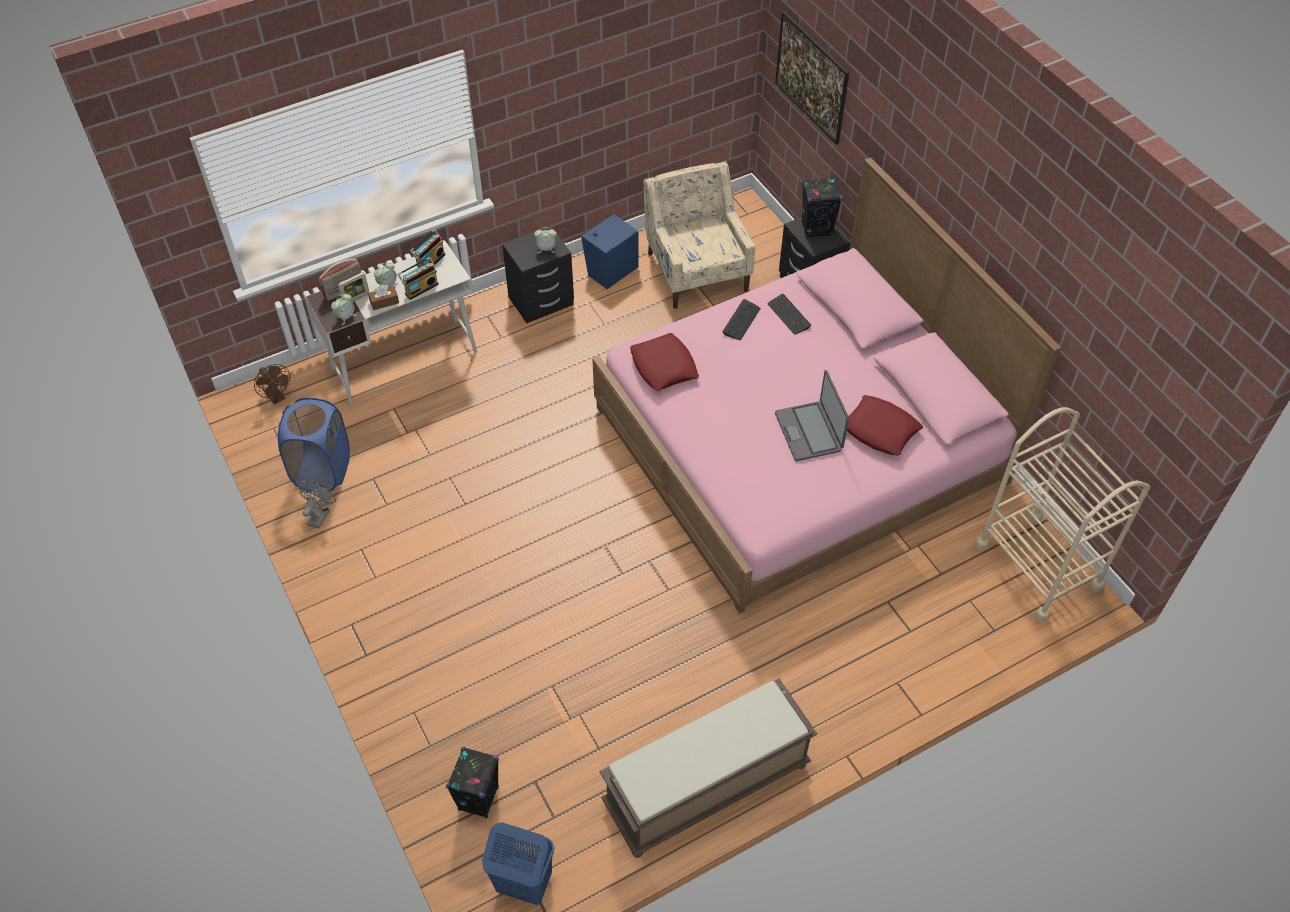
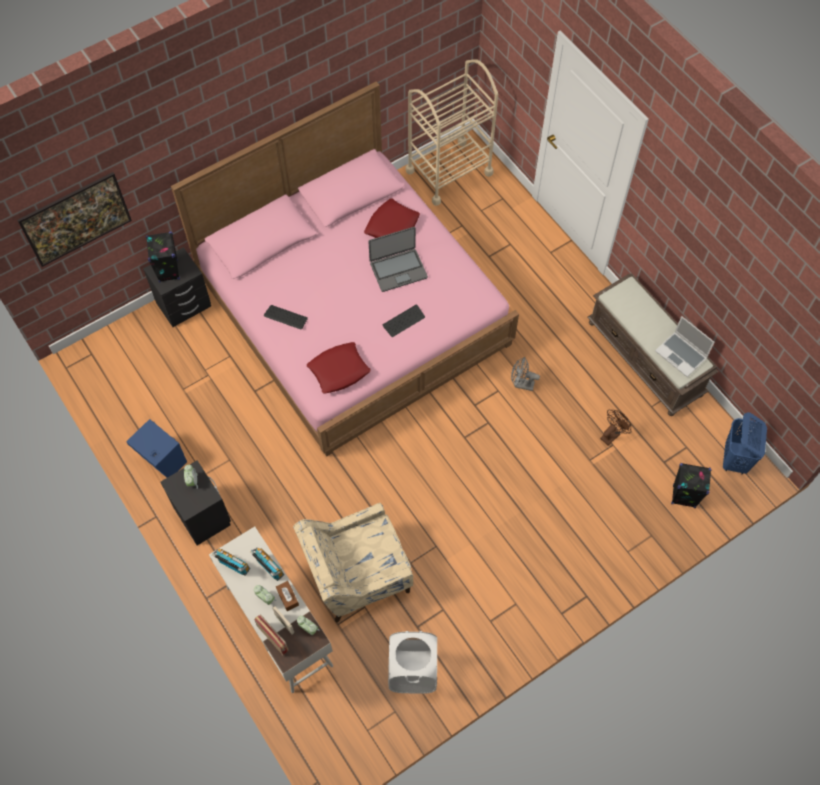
camera: 95 degrees left, 10 degrees up
(277, 397) = (330, 736): brown fan -> brown fan (612, 434)
(320, 514) = (459, 663): grey fan -> grey fan (521, 384)
(322, 470) = (412, 672): blue laundry basket -> white laundry basket
(663, 777) = (681, 355): none -> laptop
(697, 270) = (164, 390): beige armchair -> beige armchair (356, 574)
(789, 315) = (278, 285): keyboard -> keyboard (404, 321)

